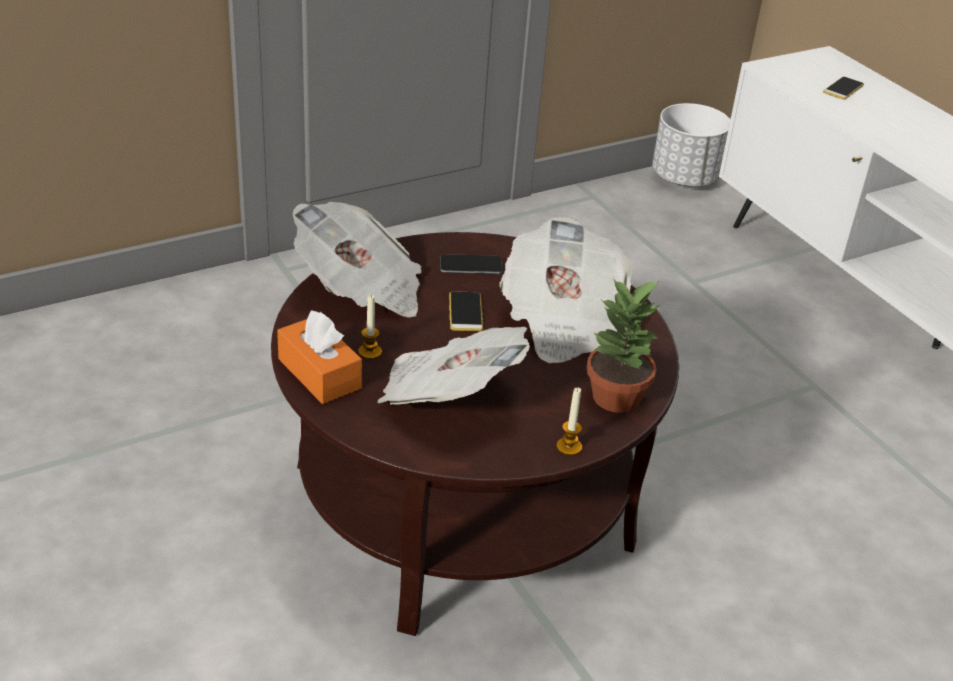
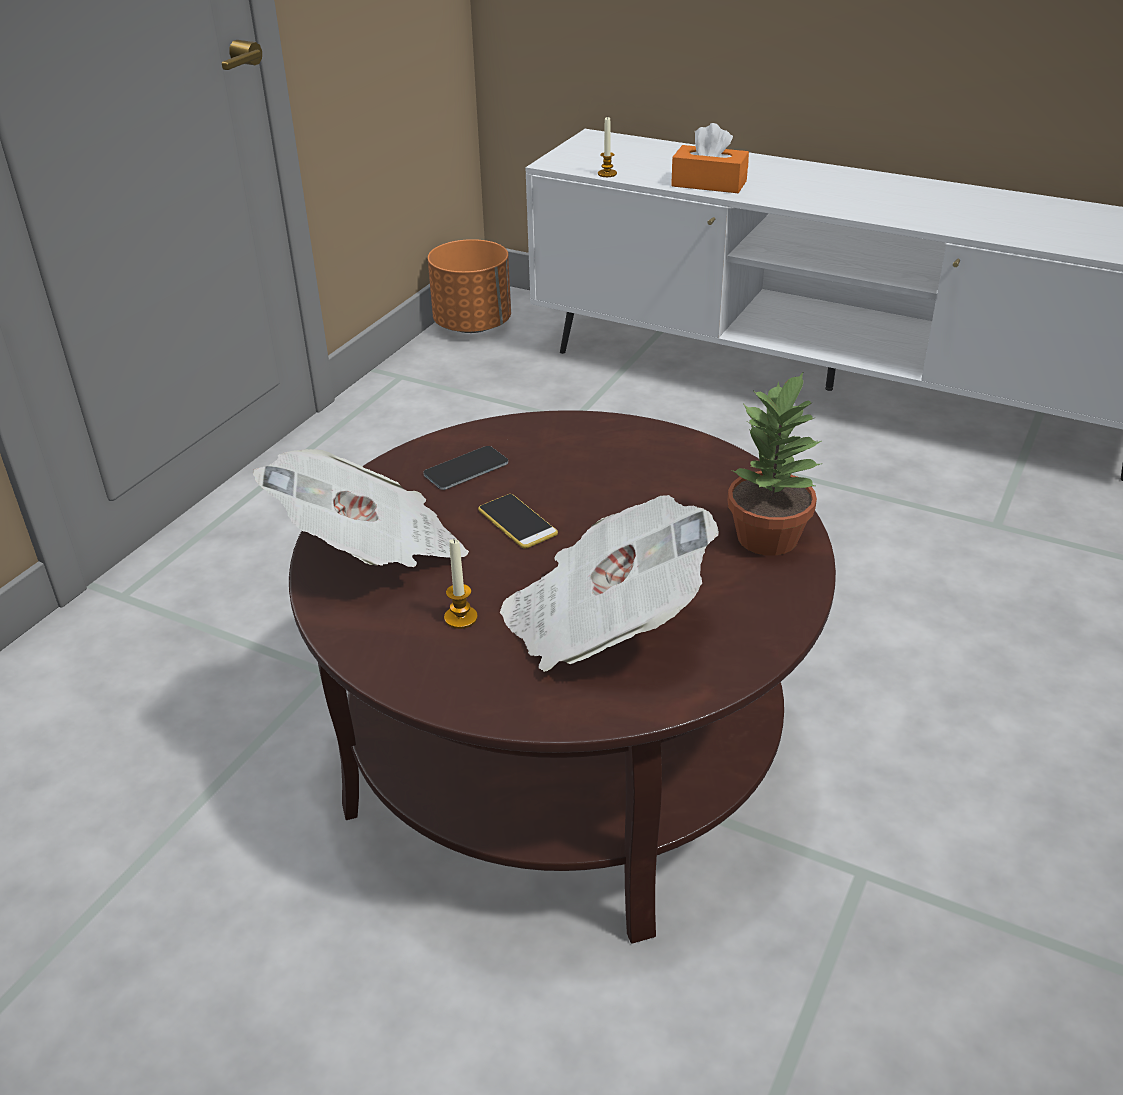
camera: 30 degrees left, 0 degrees up
(319, 373) = (429, 673): orange tissue box -> orange tissue box (709, 183)
(562, 322) = (628, 485): newspaper -> none
(569, 447) = (785, 613): candle -> candle (607, 174)
(685, 178) = (473, 325): white planter -> orange planter
(843, 89) = (642, 160): phone -> none

